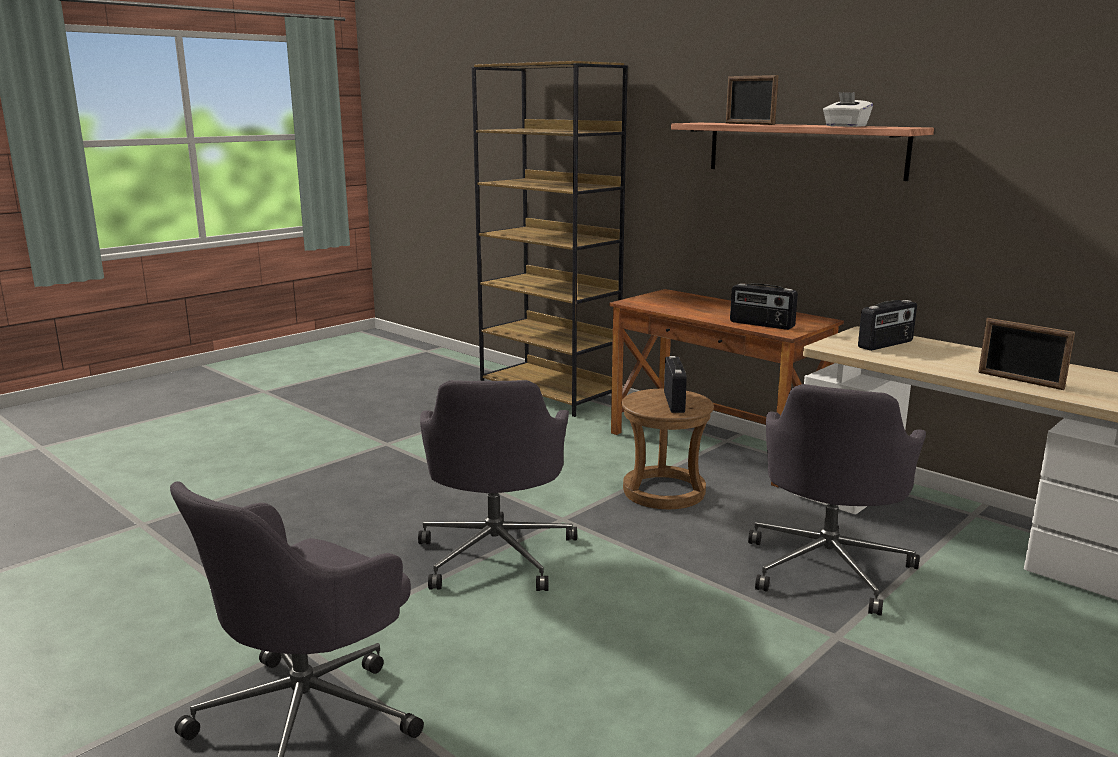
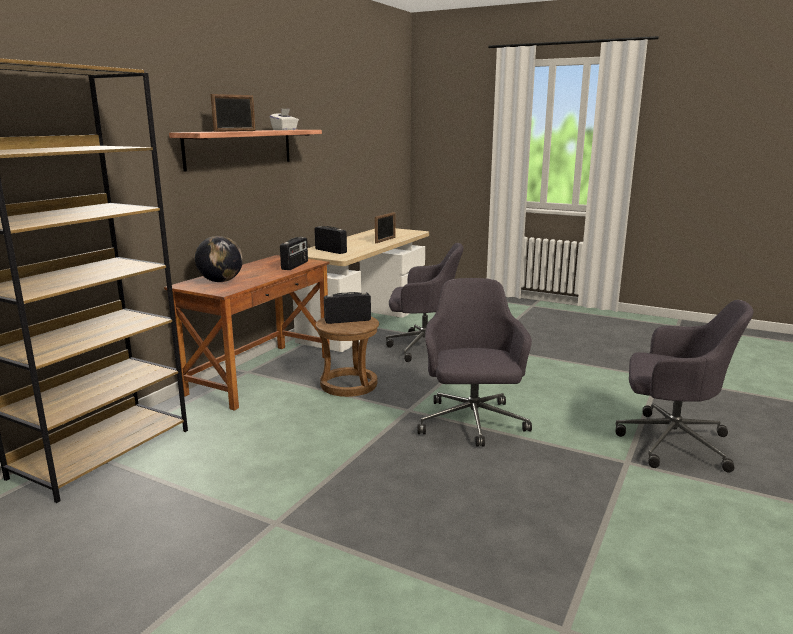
camera: 105 degrees left, 0 degrees up
(496, 554) = (472, 423): grey office chair -> grey office chair turned 75 degrees counterclockwise
(679, 301) = (221, 281): none -> globe

